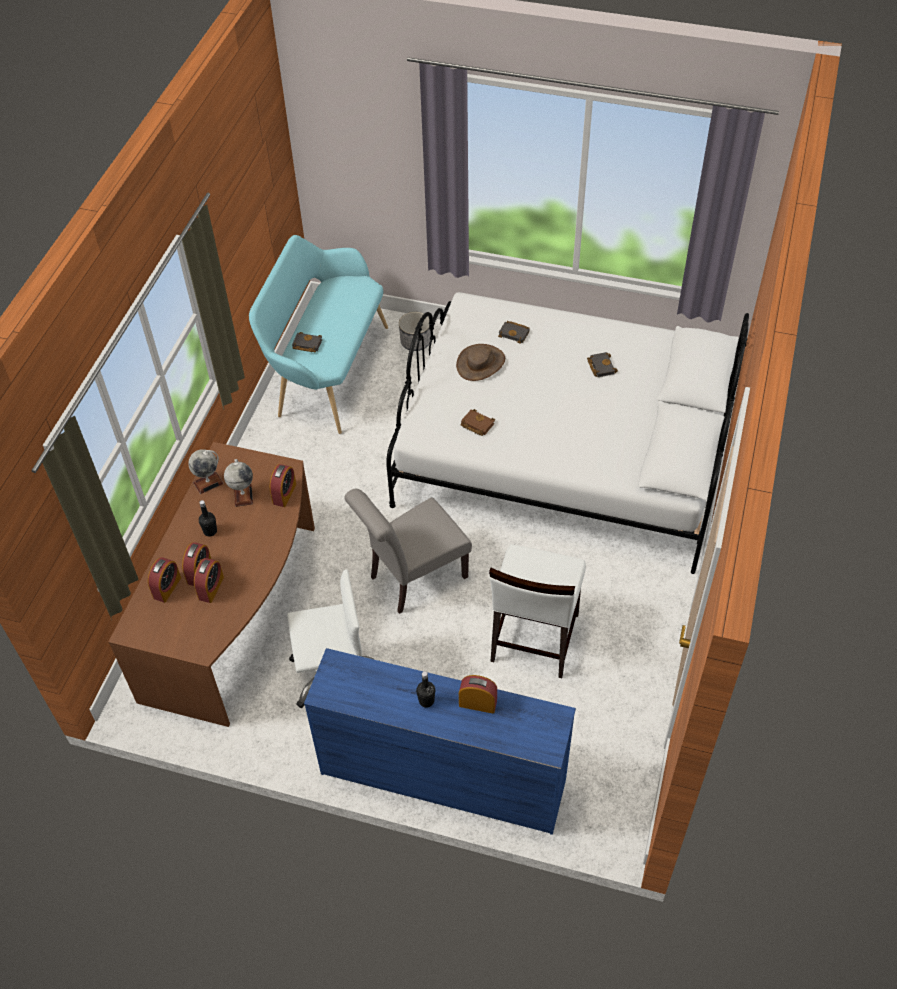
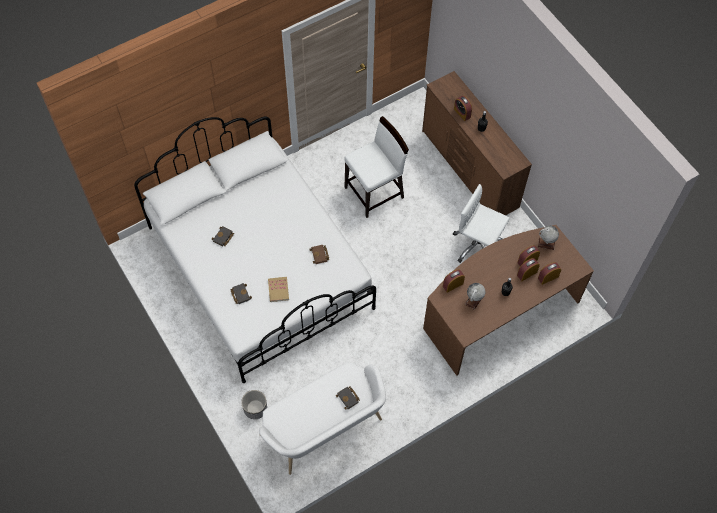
camera: 140 degrees left, 10 degrees up
(208, 483) = (485, 322): globe -> globe (546, 243)
(327, 371) = (325, 430): turquoise bench -> white bench
(413, 579) = (400, 262): grey chair -> none
(442, 775) = (469, 169): blue dresser -> brown dresser
(481, 363) = (278, 290): brown hat -> book

